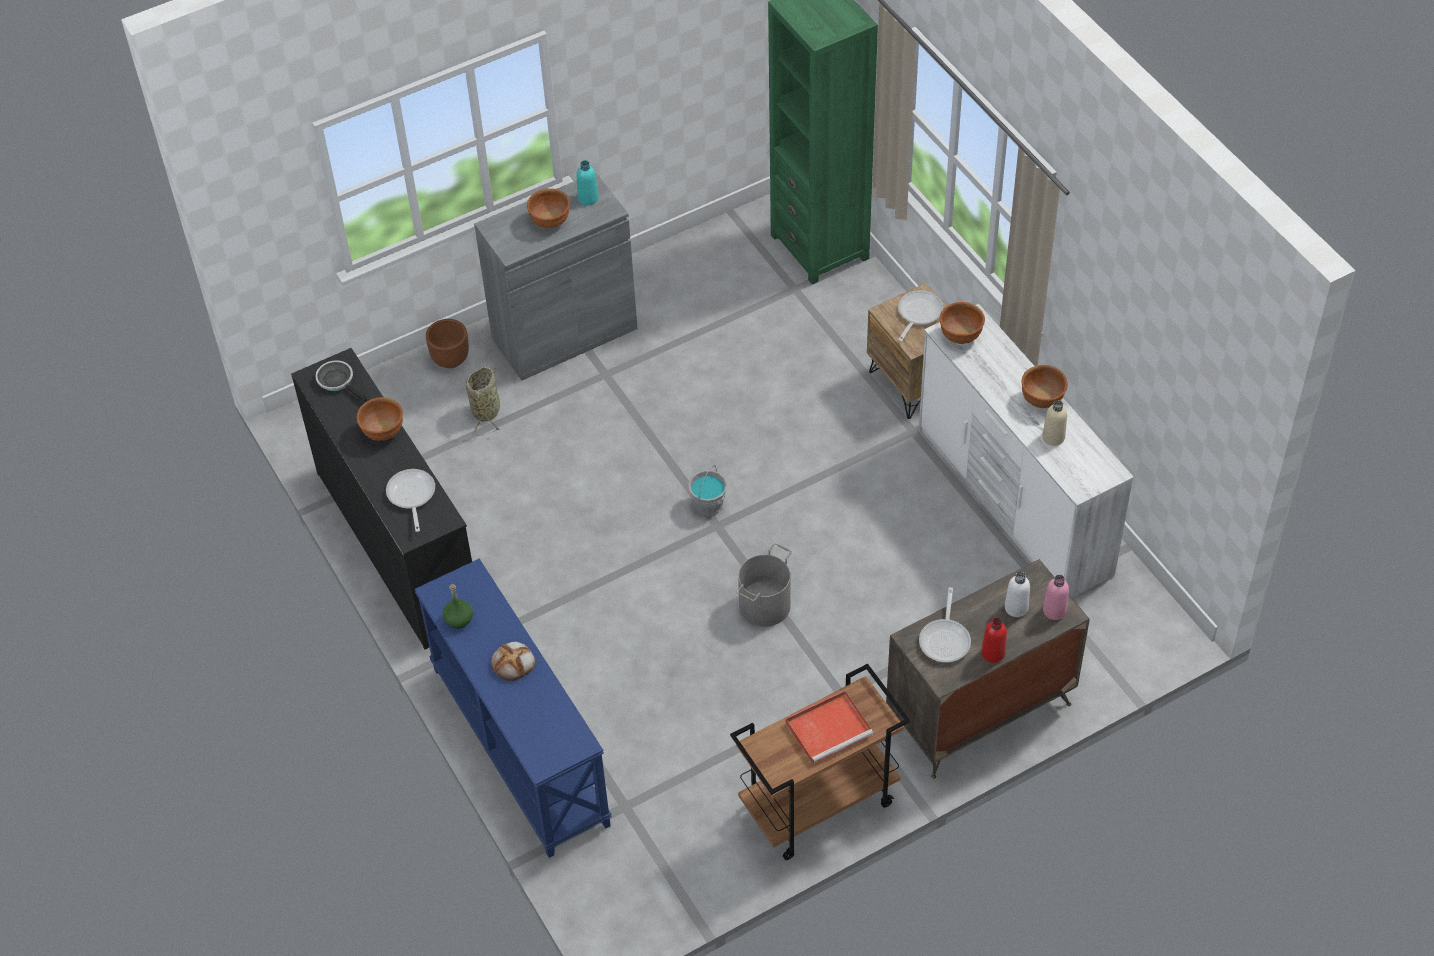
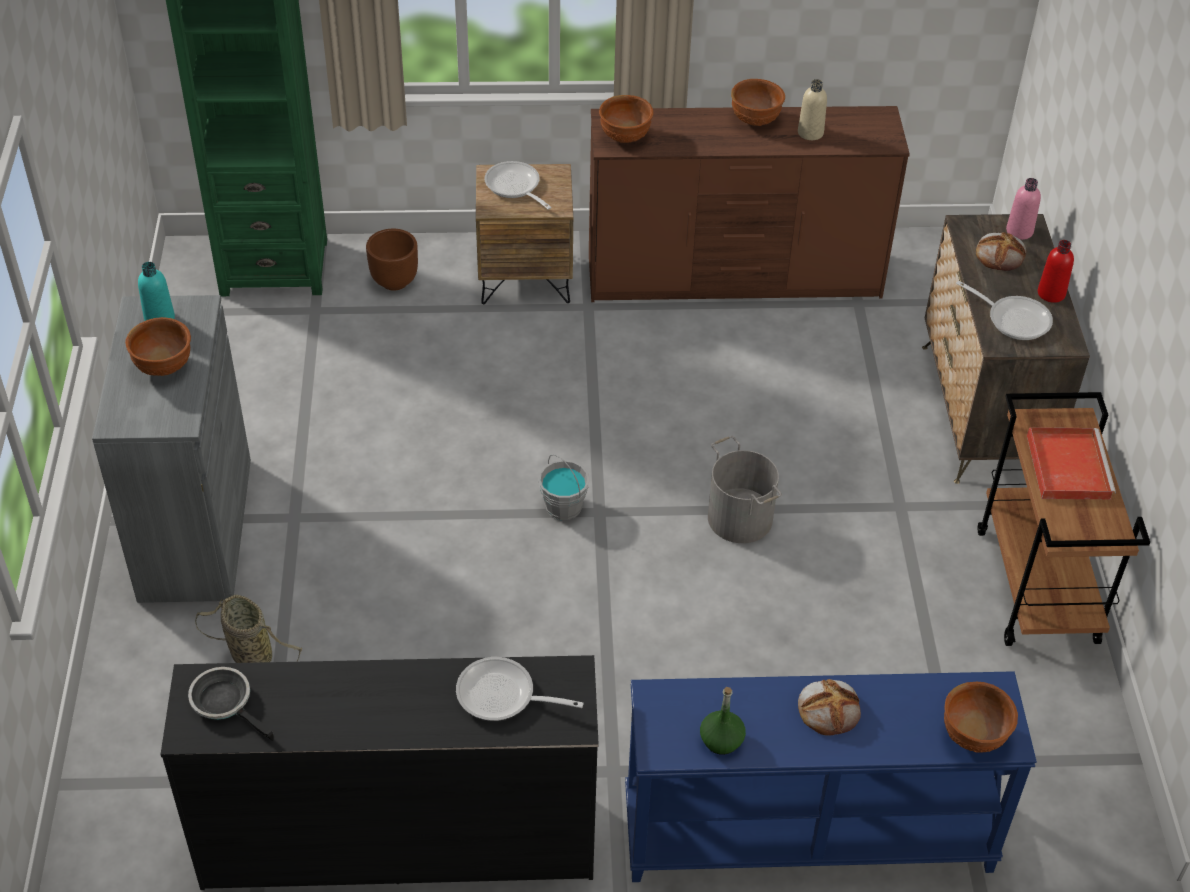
camera: 65 degrees left, 5 degrees down
(338, 381) = (225, 702): frying pan -> frying pan turned 60 degrees clockwise
(382, 432) = (362, 685): brown bowl -> brown bowl (973, 736)
(451, 359) = (133, 658): brown planter -> brown planter (394, 281)
(1013, 503) = (735, 277): white dresser -> brown dresser
(1016, 608) = (1000, 254): white bottle -> bread

